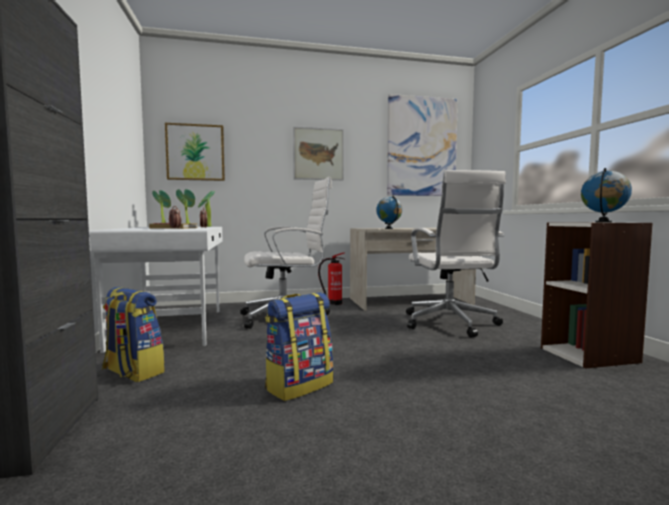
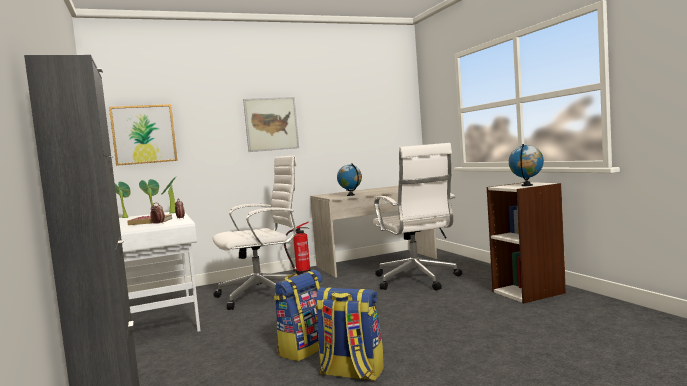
camera: 10 degrees left, 0 degrees up
(132, 372) = (150, 361): backpack -> backpack (351, 373)
(421, 147) = (372, 107): picture -> none

